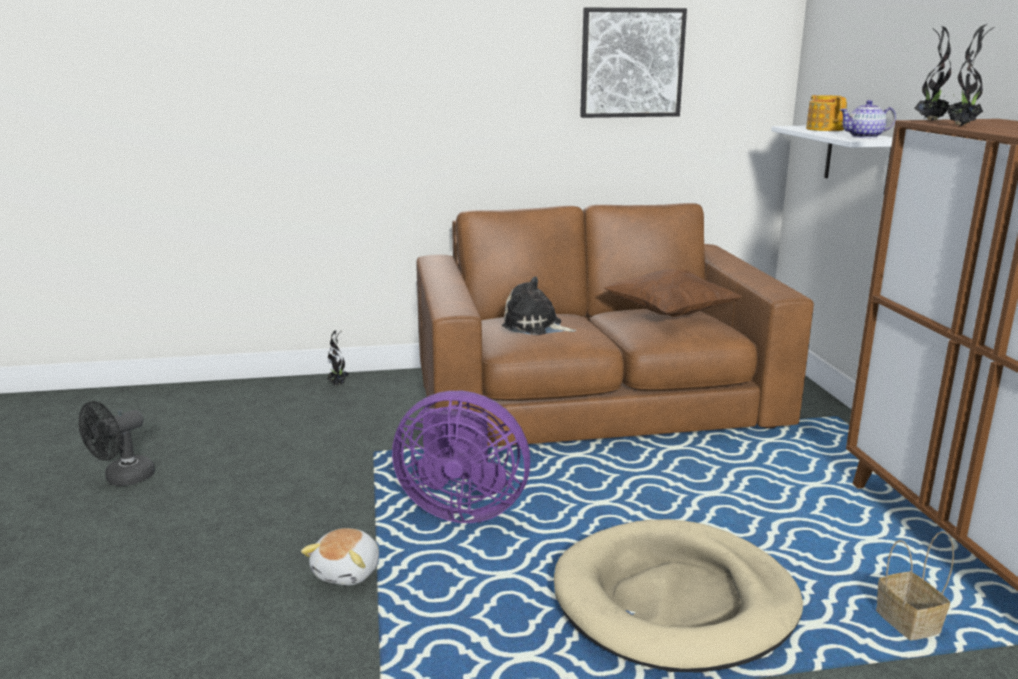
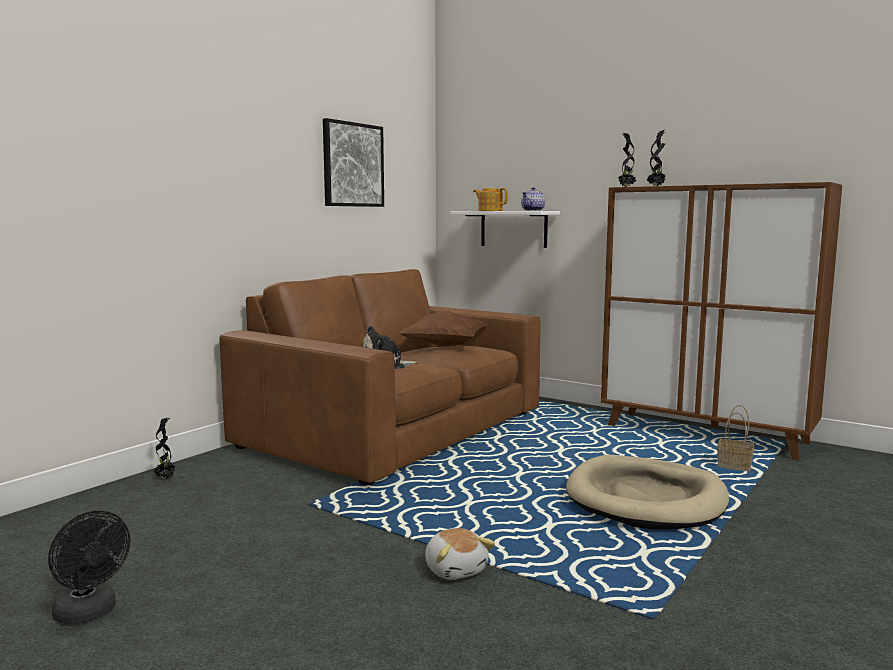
camera: 45 degrees left, 10 degrees down
(122, 479) = (89, 613): black fan -> black fan turned 45 degrees counterclockwise
(461, 508) = (446, 508): purple fan -> none

